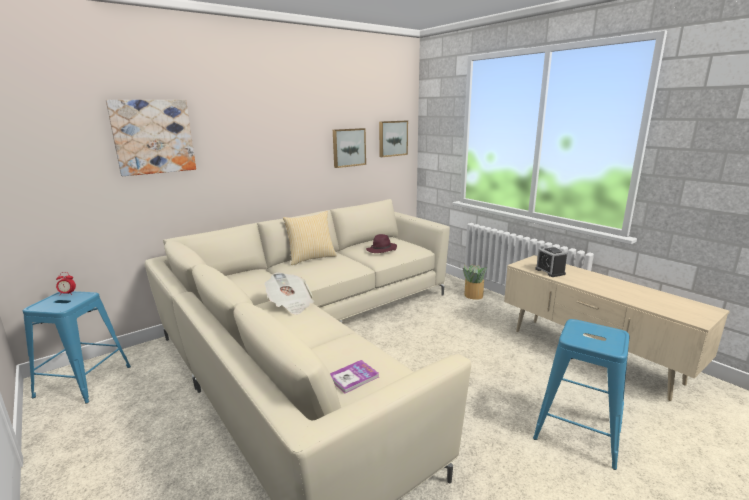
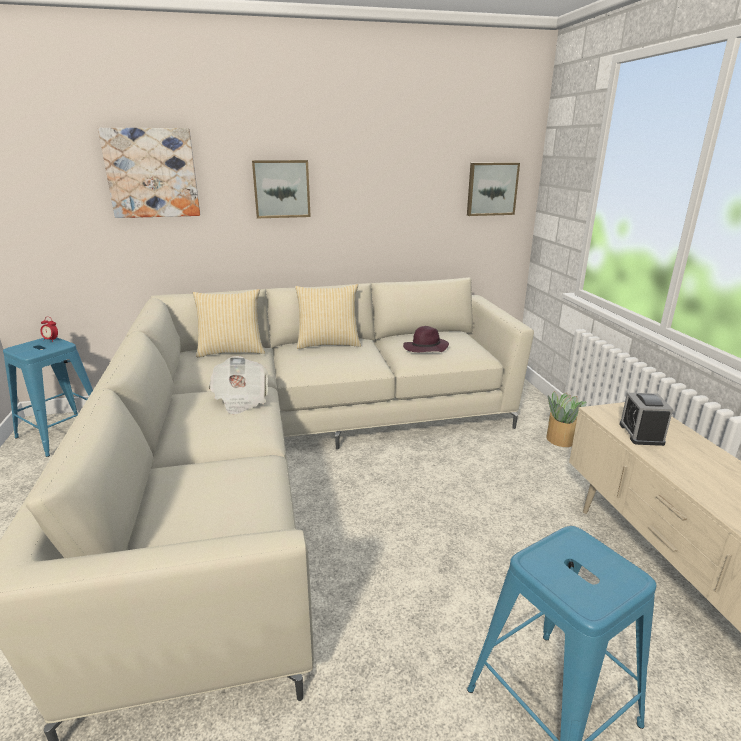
camera: 25 degrees right, 5 degrees up
(241, 275) = (231, 351): none -> pillow
(348, 147) = (416, 199): picture -> picture (281, 189)
(353, 377) = (201, 516): book -> none

